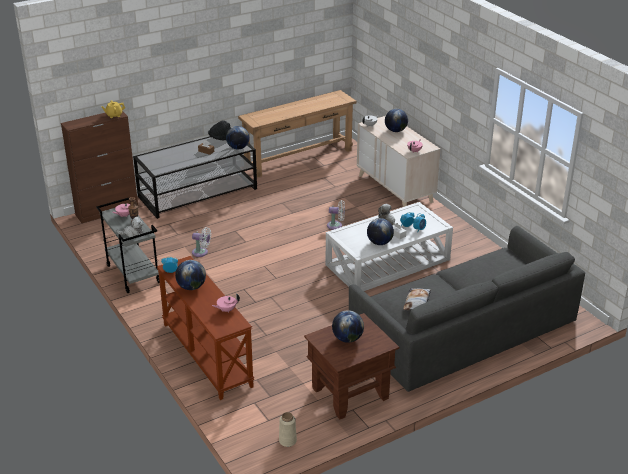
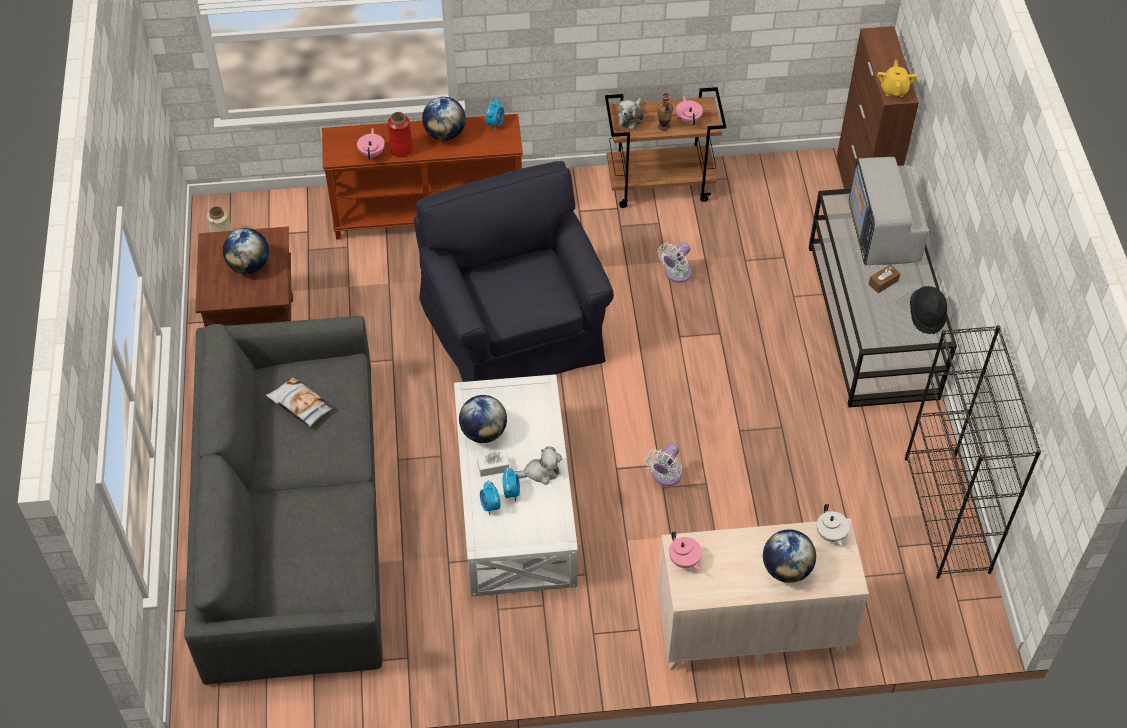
camera: 115 degrees right, 20 degrees up
(132, 274) = (661, 184): grey cart -> brown cart
(173, 156) = (883, 235): none -> television
(215, 299) = (401, 149): none -> red vase
(238, 148) = (877, 330): globe -> none
(276, 293) = (516, 328): none -> black armchair
(298, 158) = (947, 515): brown console table -> black bookcase

